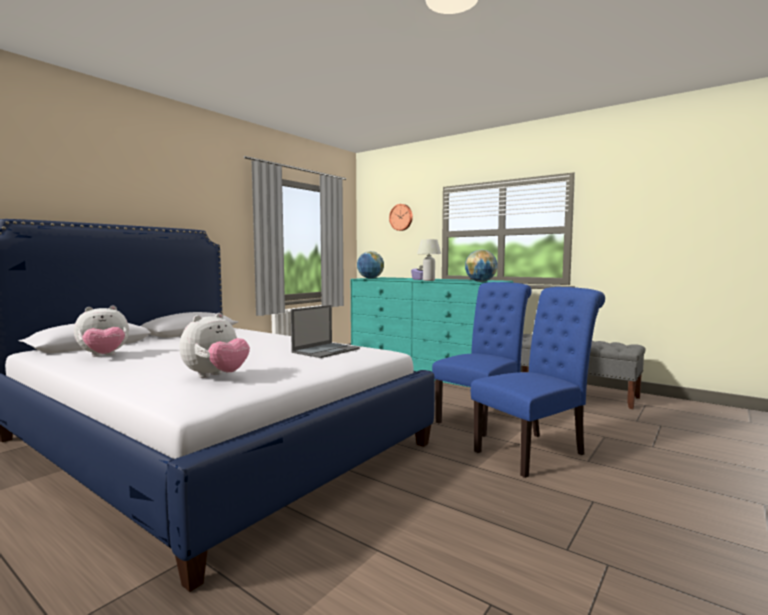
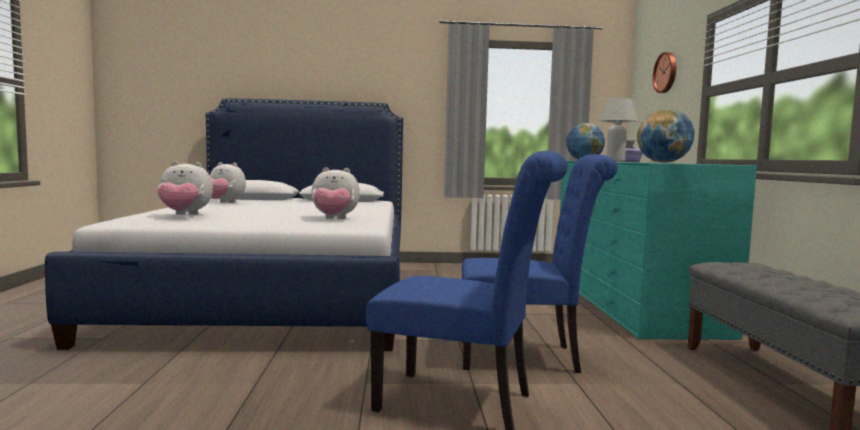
camera: 50 degrees right, 0 degrees up
(326, 350) = (334, 219): laptop -> plush toy

